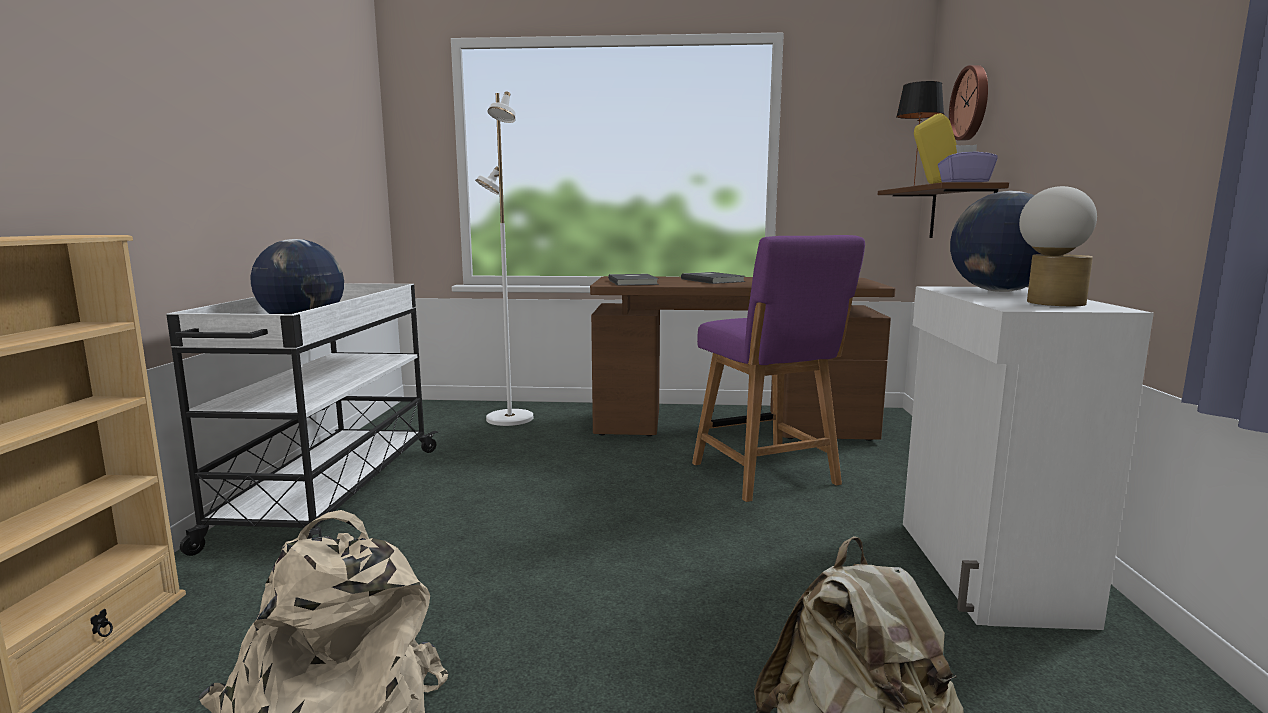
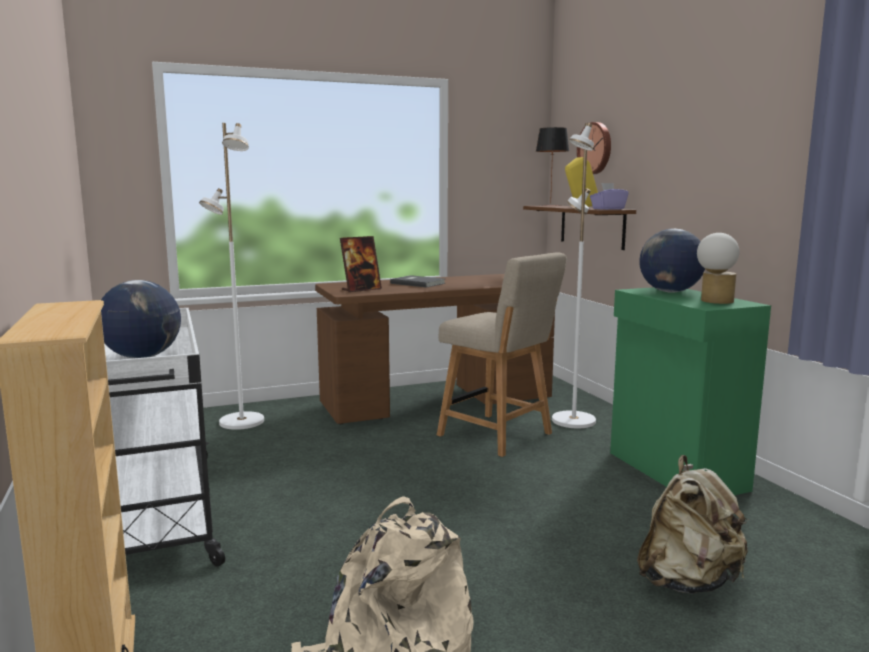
camera: 25 degrees left, 0 degrees up
(634, 282) = (361, 289): grey book -> picture frame
(768, 476) = (499, 436): purple chair -> beige chair
(886, 473) = (572, 421): none -> white floor lamp
(985, 570) = (675, 471): white cabinet -> green cabinet

